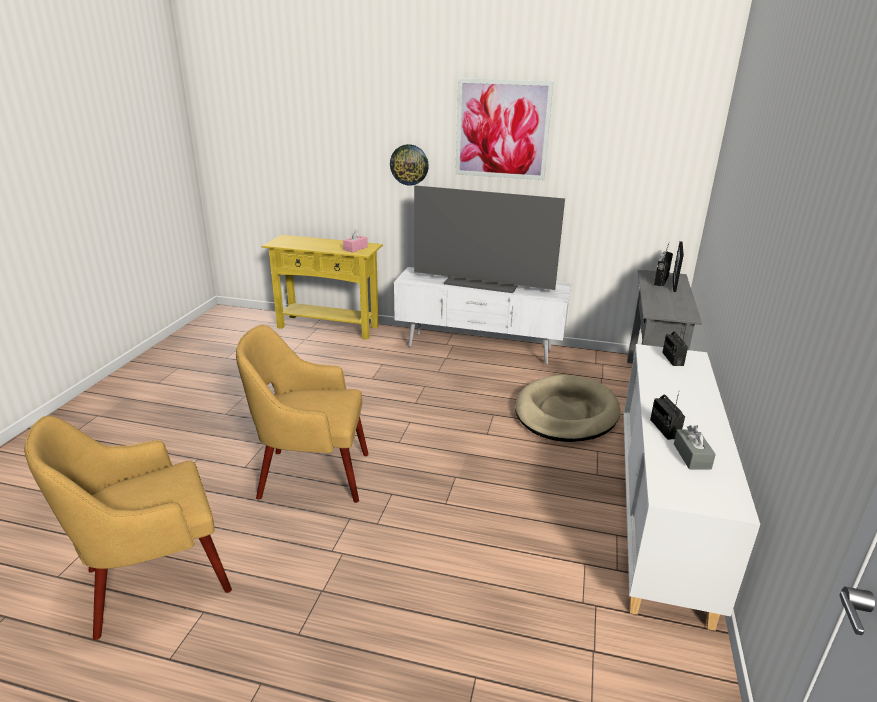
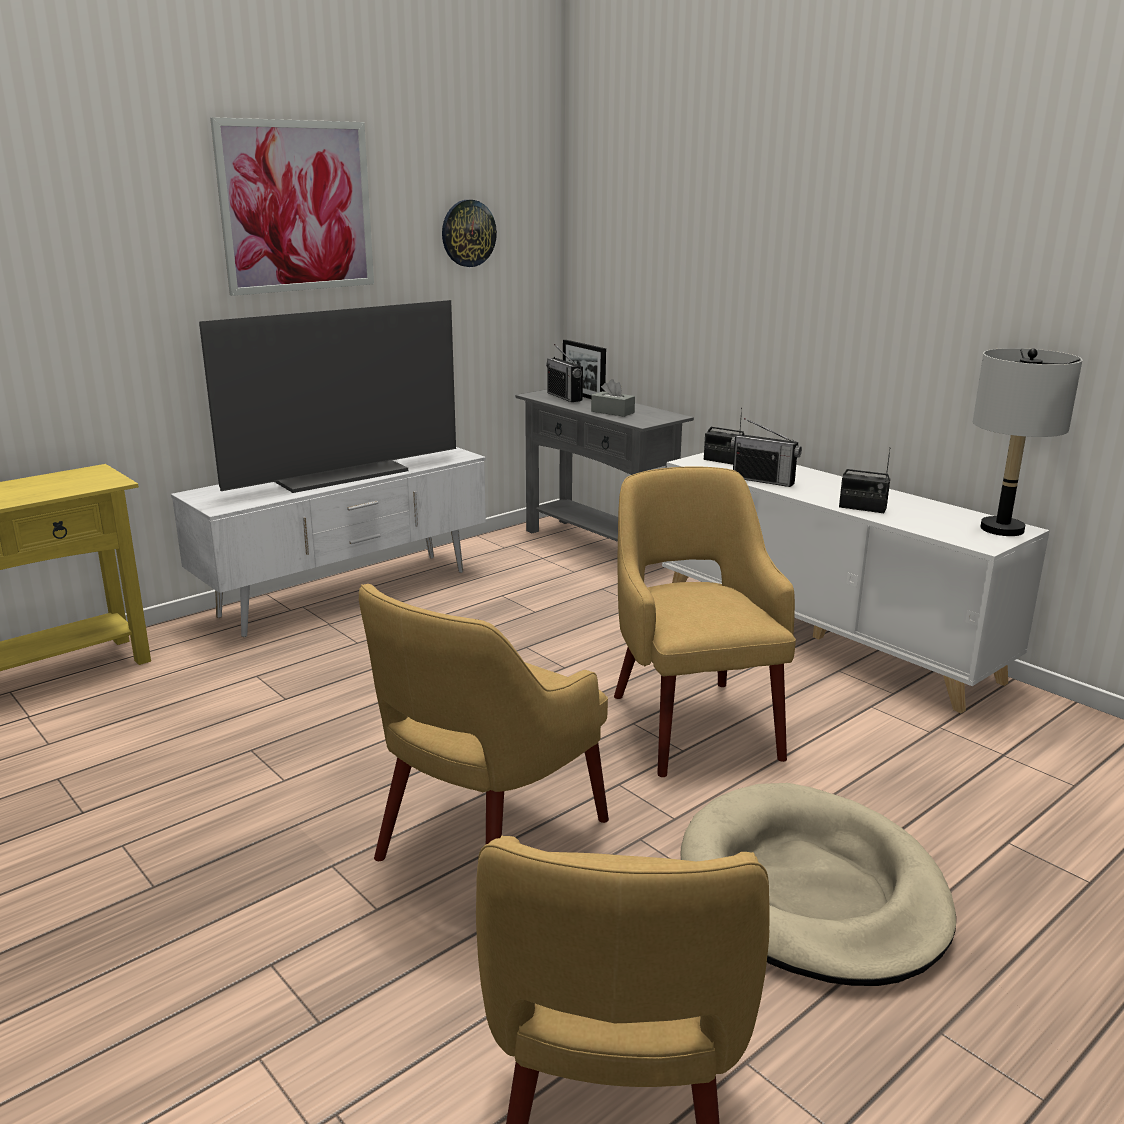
camera: 55 degrees left, 5 degrees down
(355, 248) = (79, 481): pink tissue box -> none
(409, 164) = (137, 290): wall clock -> wall clock (468, 233)
(478, 497) = (693, 723): none -> yellow armchair
(566, 413) = (586, 605): beige dog bed -> beige dog bed (811, 890)
(657, 381) = (763, 480): none -> radio
(692, 456) = (923, 515): grey tissue box -> grey tissue box (612, 412)
(718, 498) = (1001, 529): none -> grey table lamp

